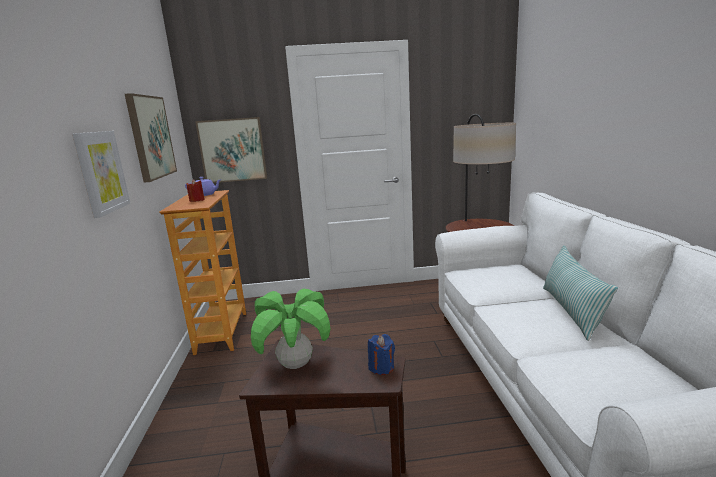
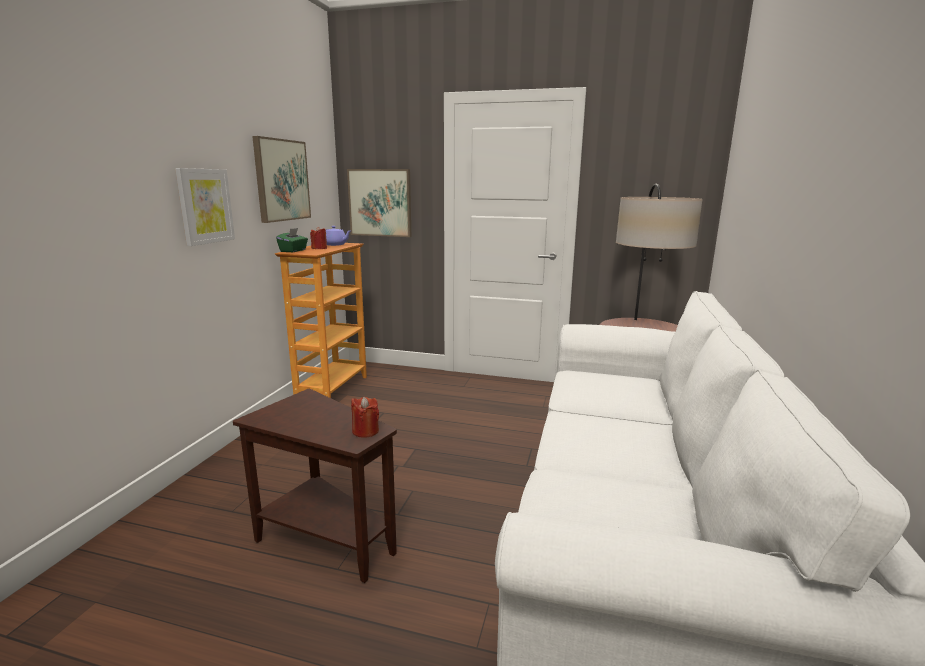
camera: 20 degrees right, 0 degrees up
(175, 206) = (293, 251): none -> green tissue box
(295, 365) = (298, 410): potted plant -> none
(381, 367) = (365, 431): blue candle -> red candle
(571, 311) = (655, 440): pillow -> none

